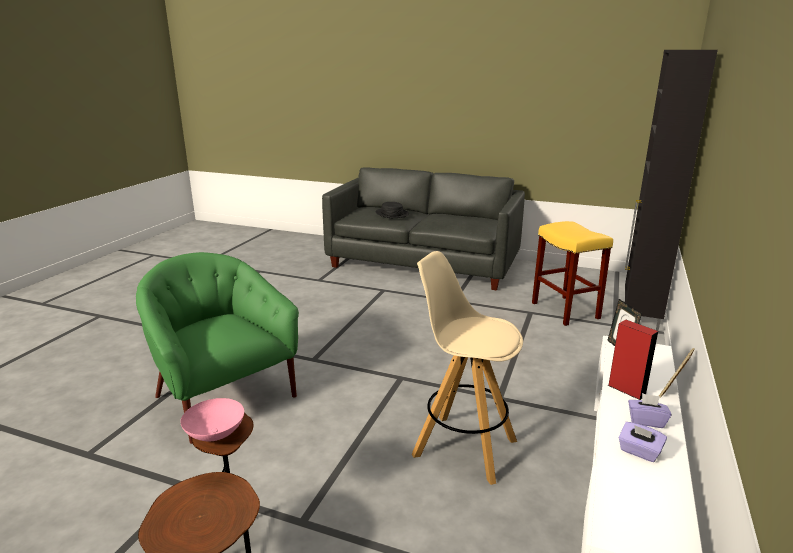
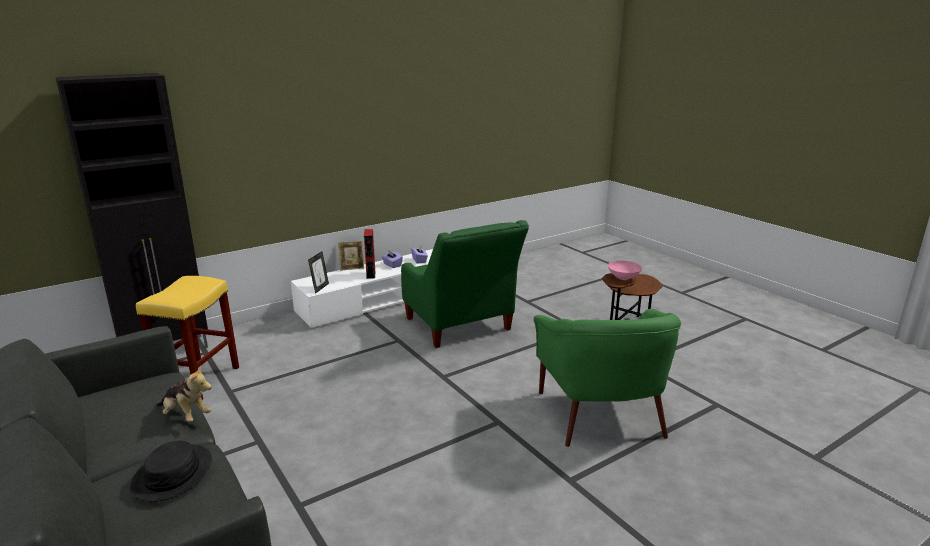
camera: 145 degrees left, 0 degrees up
(432, 224) = (185, 415): none -> plush toy
(463, 447) = (461, 327): beige stool -> green armchair

